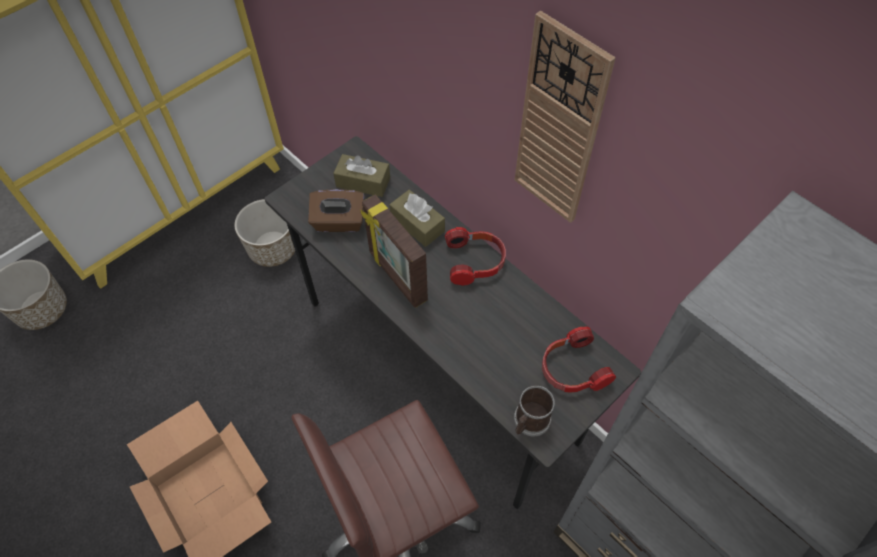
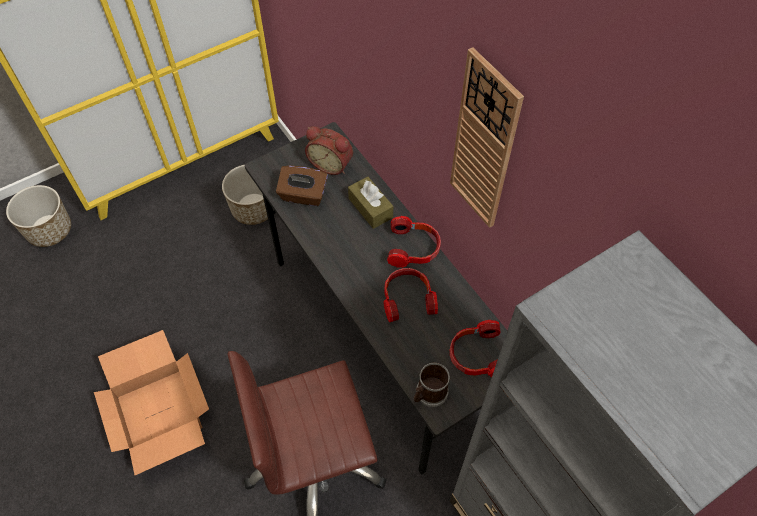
camera: 10 degrees right, 0 degrees up
(363, 182) = (331, 164): brown tissue box -> alarm clock
(396, 276) = (342, 250): picture frame -> none
(481, 318) = (407, 299): none -> headphones

